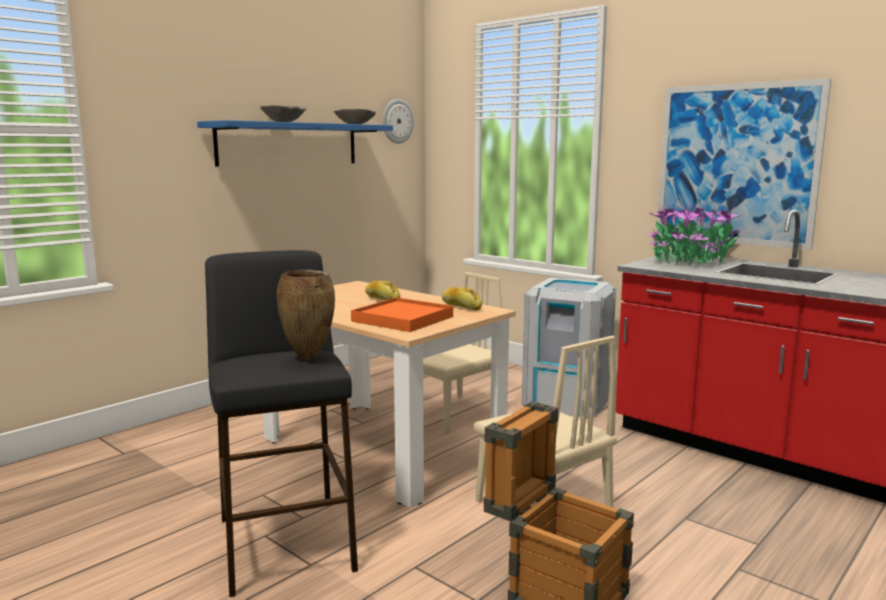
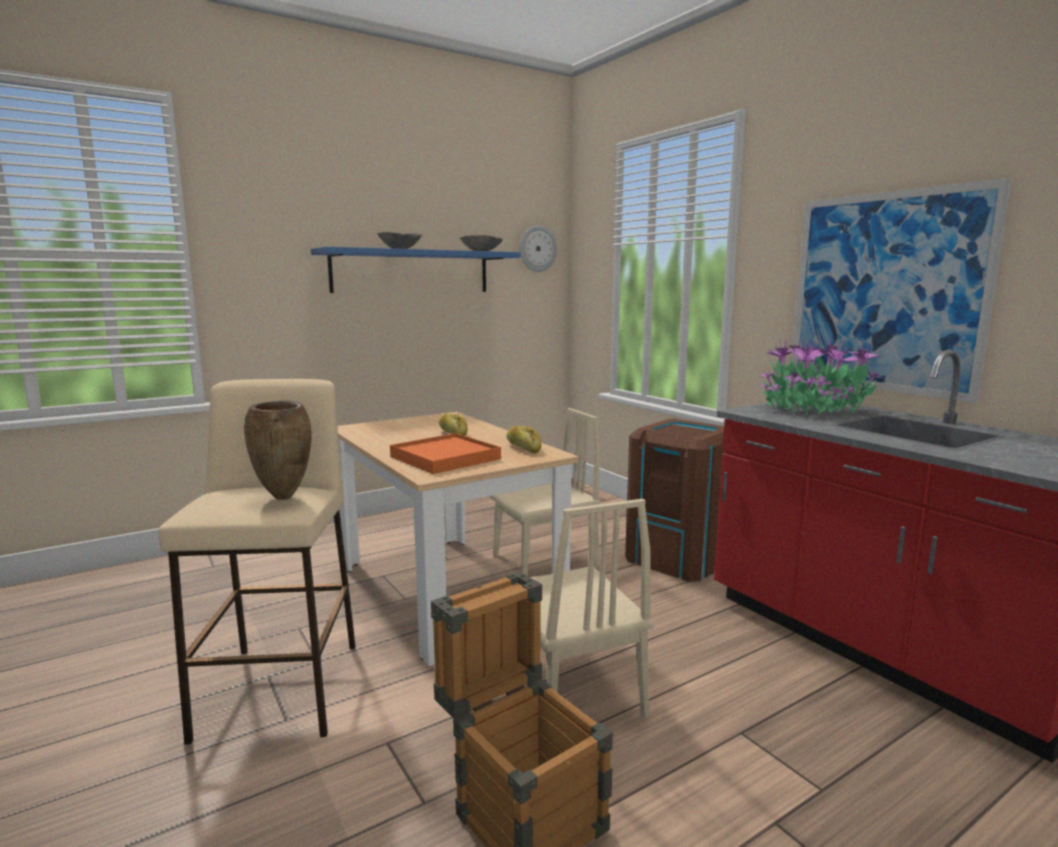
camera: 15 degrees right, 0 degrees up
(285, 543) = (280, 688): black stool -> beige stool
(567, 401) = (678, 557): grey trash can -> brown trash can

